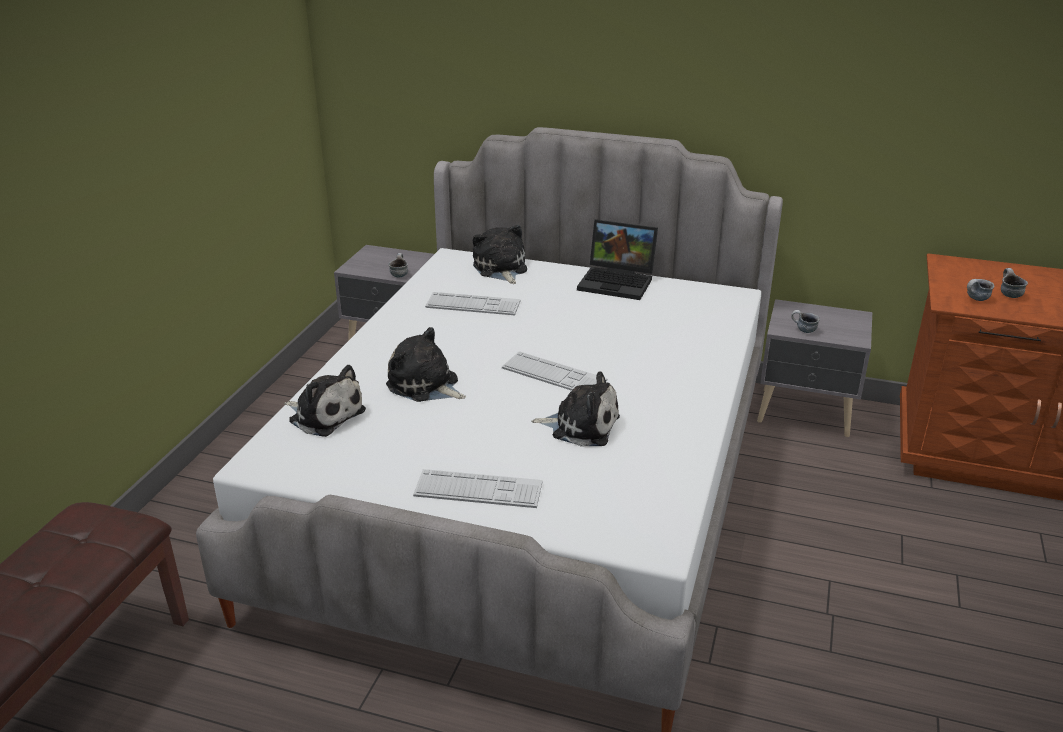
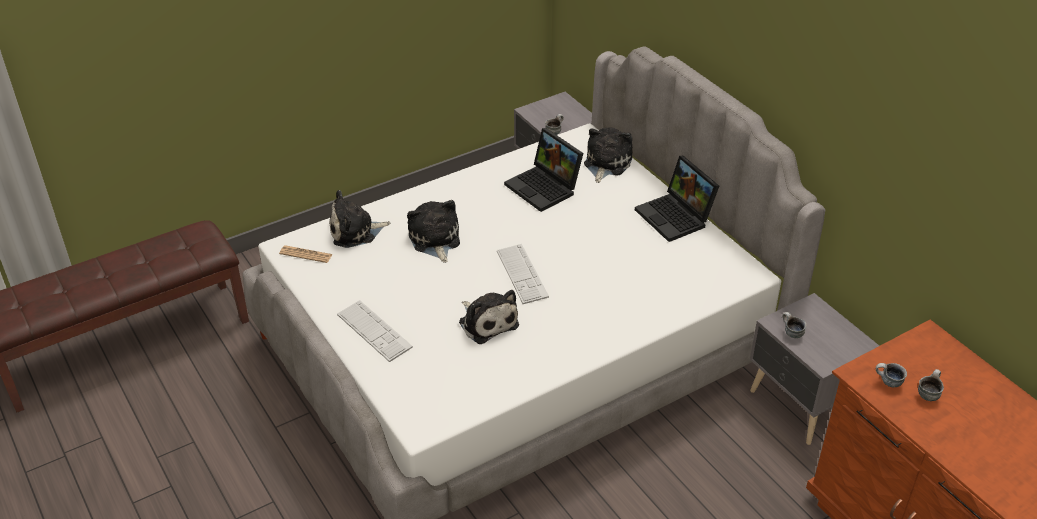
camera: 40 degrees right, 10 degrees up
(293, 460) = (306, 254): none -> newspaper
(324, 415) = (355, 231): plush toy -> plush toy turned 90 degrees clockwise
(473, 305) = (545, 188): keyboard -> laptop

